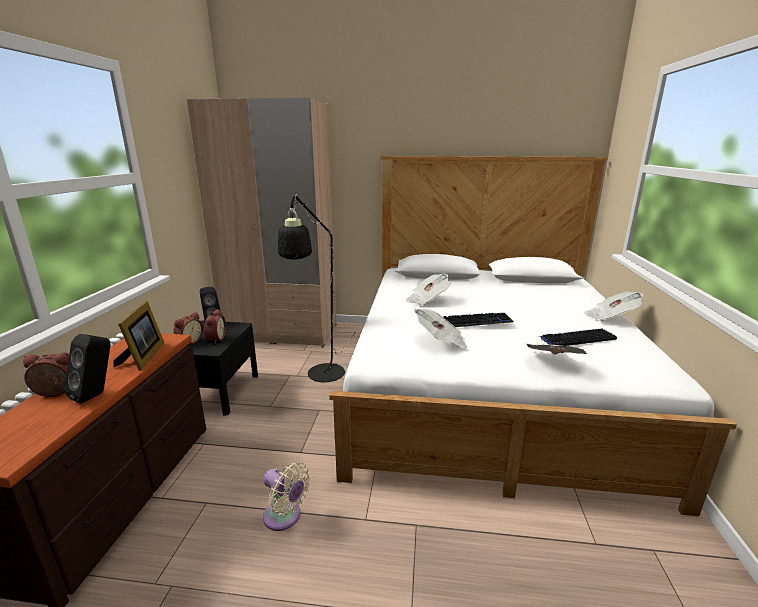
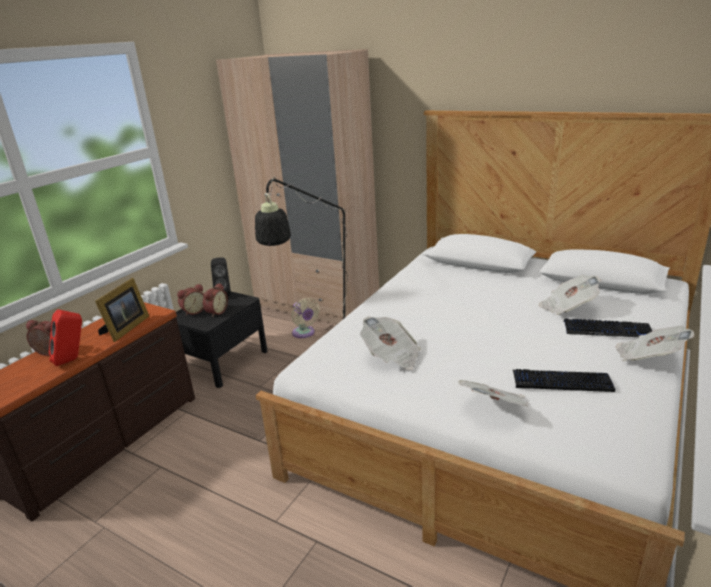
camera: 25 degrees right, 5 degrees up
(97, 395) = (73, 360): black speaker -> red speaker
(285, 517) = (211, 498): beige fan -> beige fan (304, 333)
(427, 300) = (431, 298): newspaper -> newspaper (567, 307)
(477, 321) = (457, 337): keyboard -> keyboard (607, 330)

